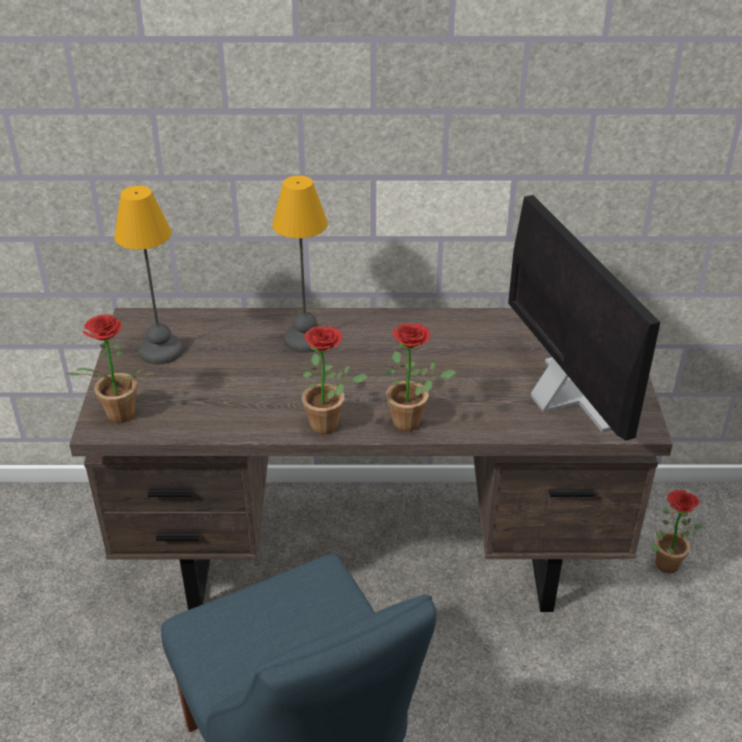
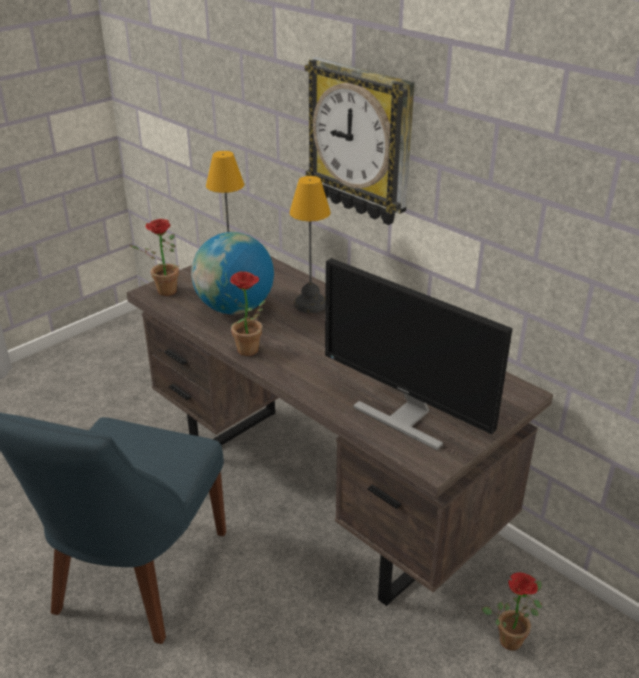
camera: 45 degrees right, 5 degrees down
(235, 388) = (235, 308): none -> globe
(323, 112) = (361, 141): none -> wall clock
(413, 422) = (296, 376): potted plant -> none
(560, 399) = (405, 417): monitor -> monitor turned 105 degrees clockwise

